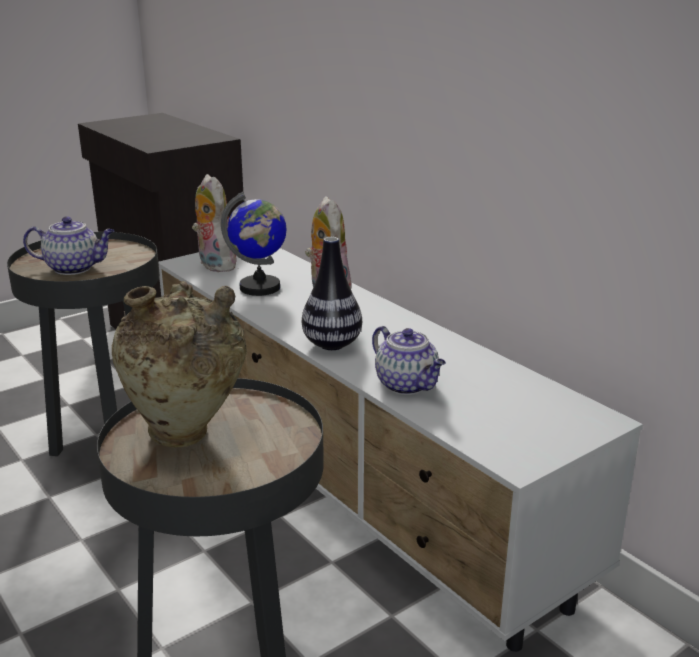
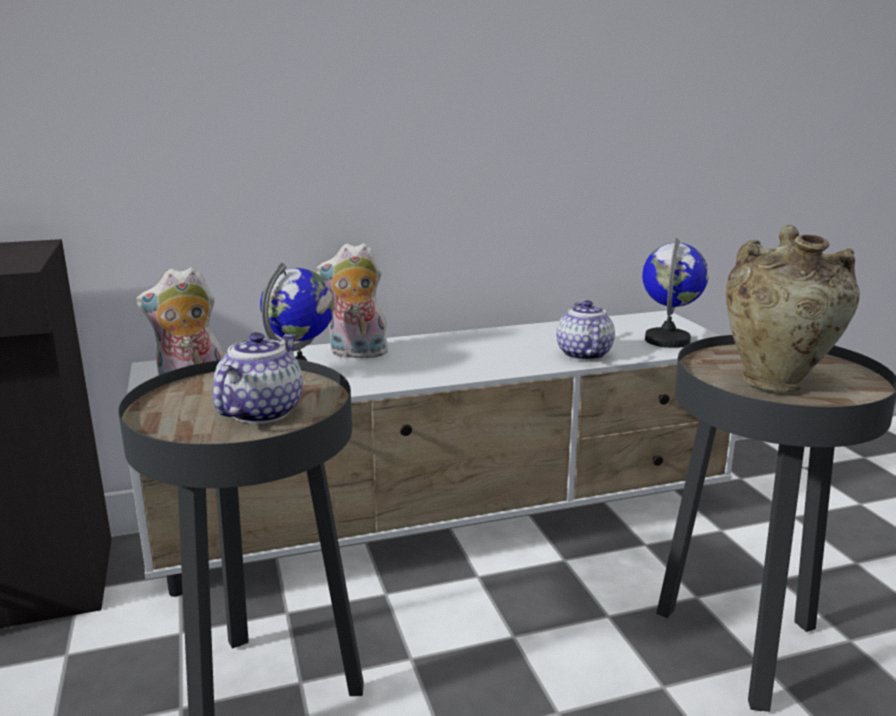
camera: 70 degrees left, 5 degrees down
(332, 344) = (482, 367): vase -> none
(408, 385) = (583, 354): teapot -> teapot turned 75 degrees counterclockwise
(503, 430) = (668, 340): none -> globe

